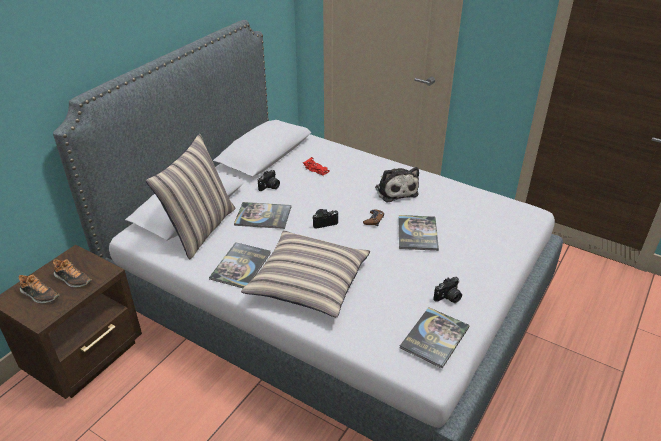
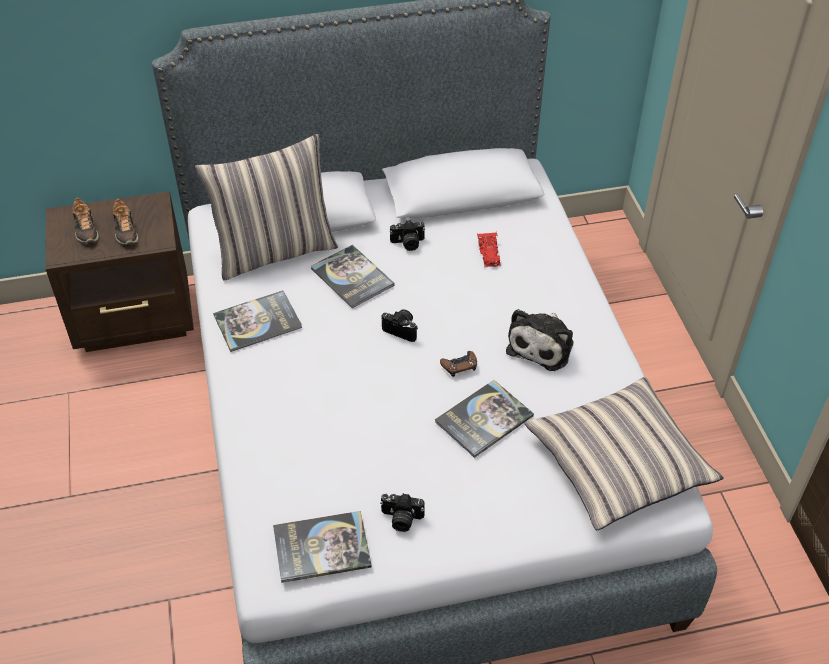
camera: 45 degrees right, 10 degrees up
(308, 282) = (293, 388): pillow -> pillow (619, 463)

